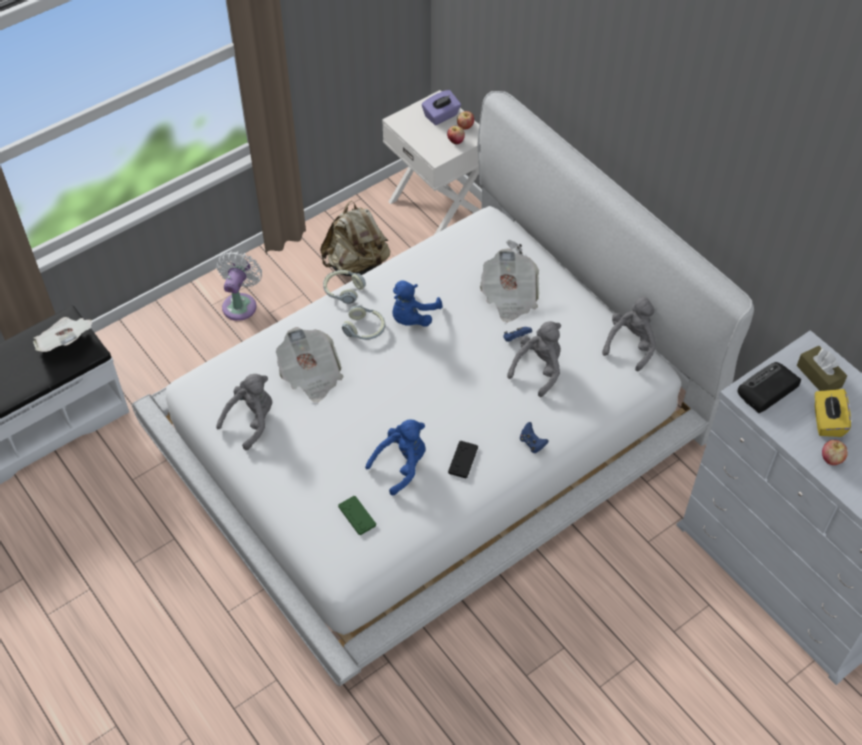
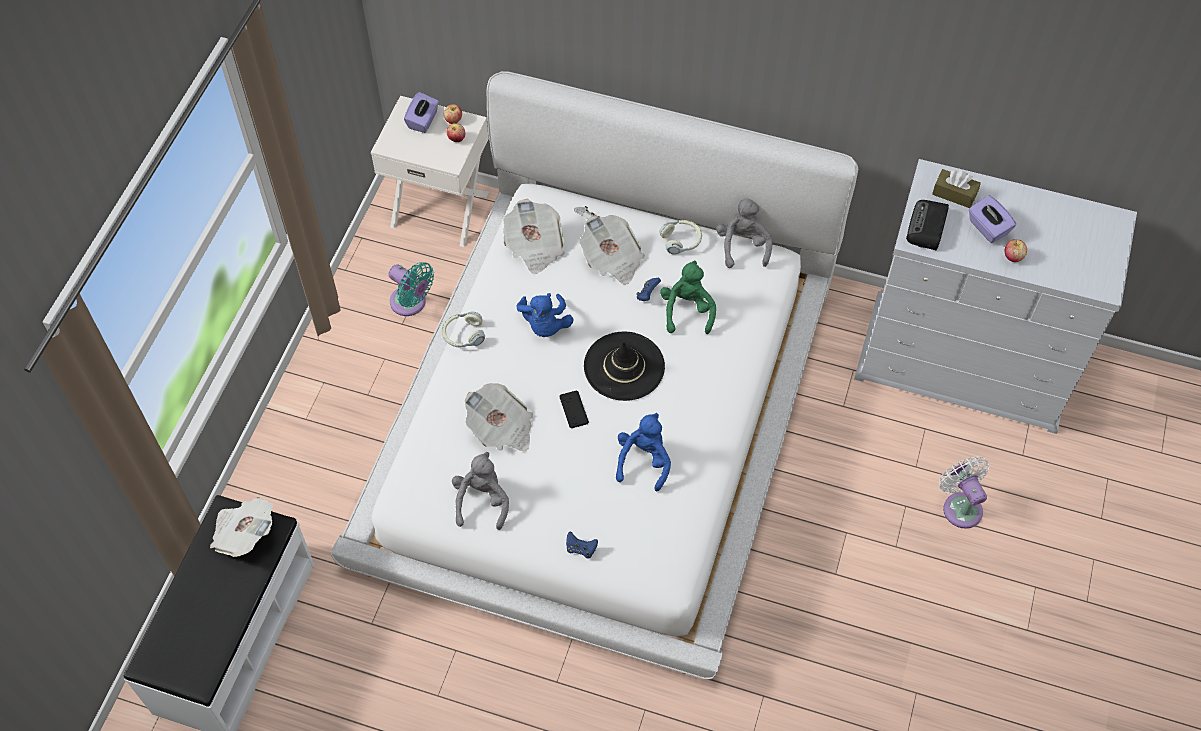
camera: 35 degrees left, 5 degrees up
(240, 304) = (333, 402): white fan -> white fan (960, 506)
(357, 264) = (411, 303): beige backpack -> turquoise fan
(357, 516) = (643, 526): green game controller -> none
(365, 329) = (513, 359): headphones -> headphones (681, 241)
(448, 383) = (624, 366): none -> black hat
(454, 255) = (534, 247): none -> newspaper
(463, 460) = (689, 425): black game controller -> black game controller (573, 410)
(532, 443) = (732, 377): blue game controller -> blue game controller (581, 549)
(538, 369) = (687, 310): grey plush toy -> green plush toy
(827, 421) = (987, 228): yellow tissue box -> purple tissue box

